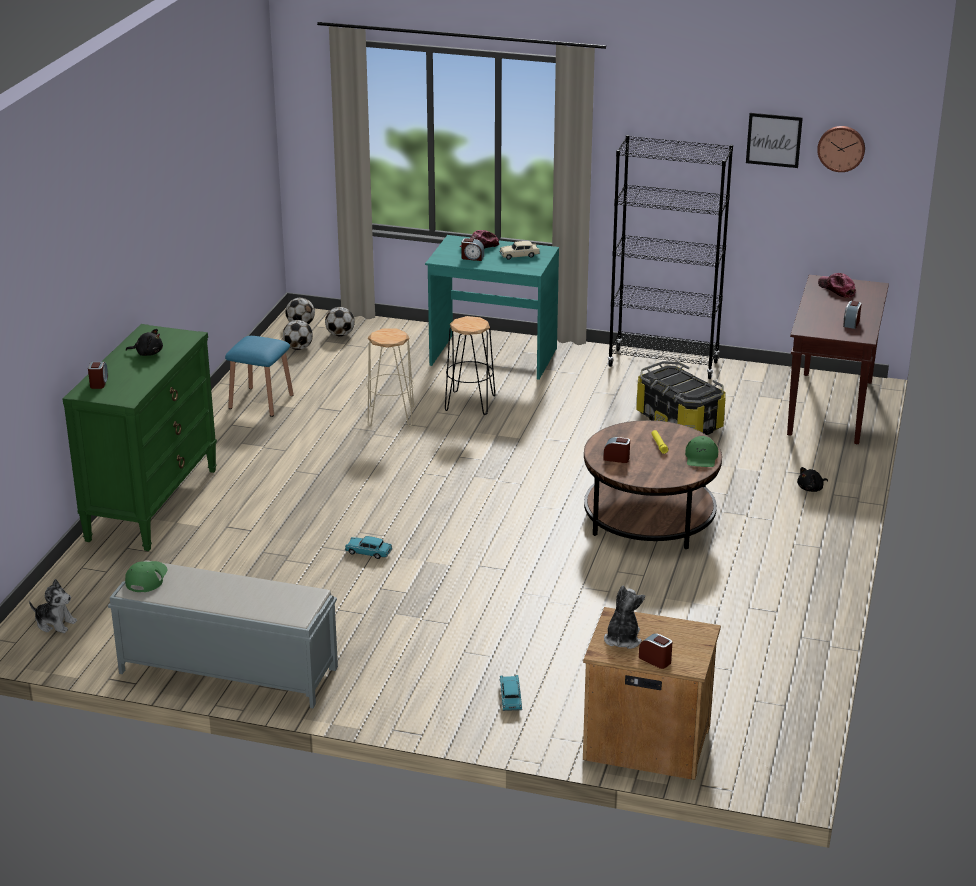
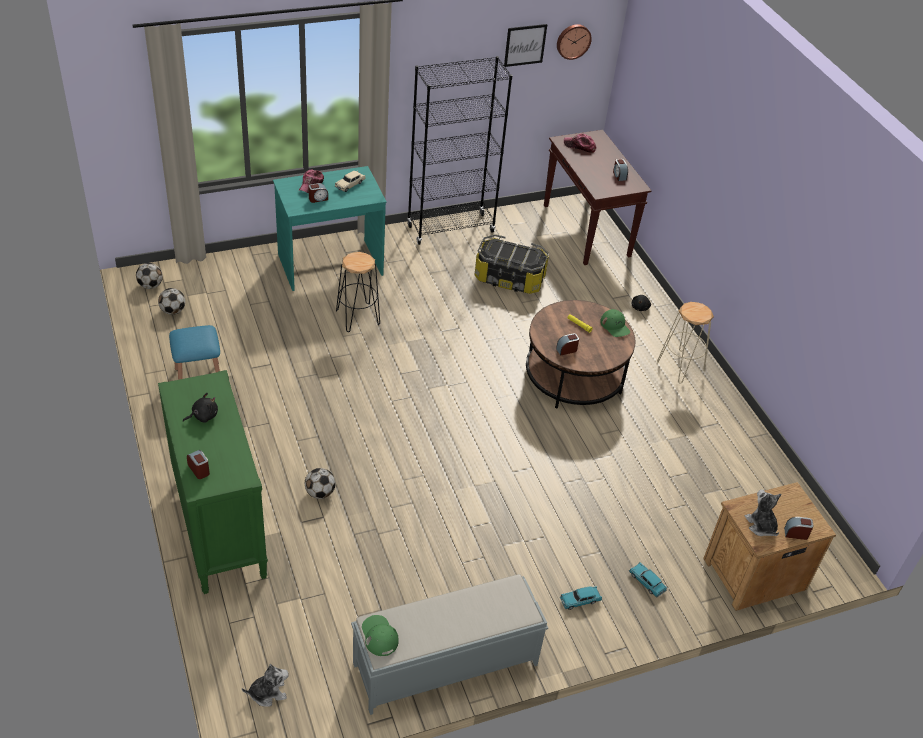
camera: 40 degrees left, 15 degrees up
(340, 334) = (193, 284): football -> football (320, 493)
(368, 553) = (429, 497): turquoise toy car -> turquoise toy car (580, 601)
(391, 416) = (314, 353): beige stool -> beige stool (680, 366)

